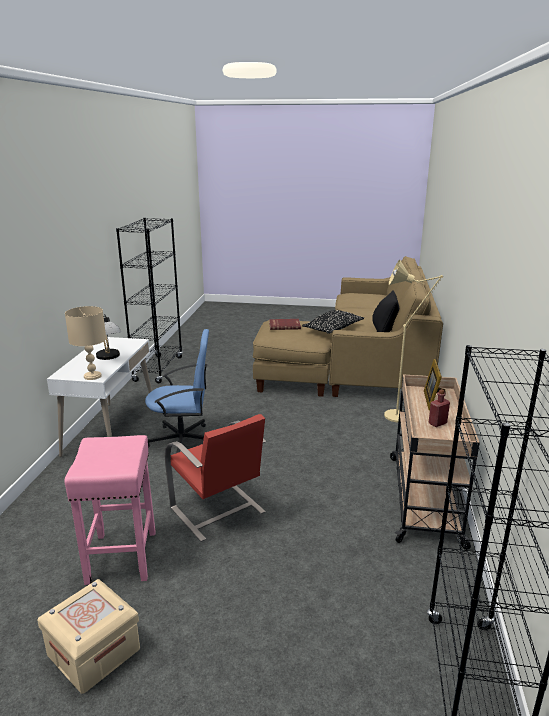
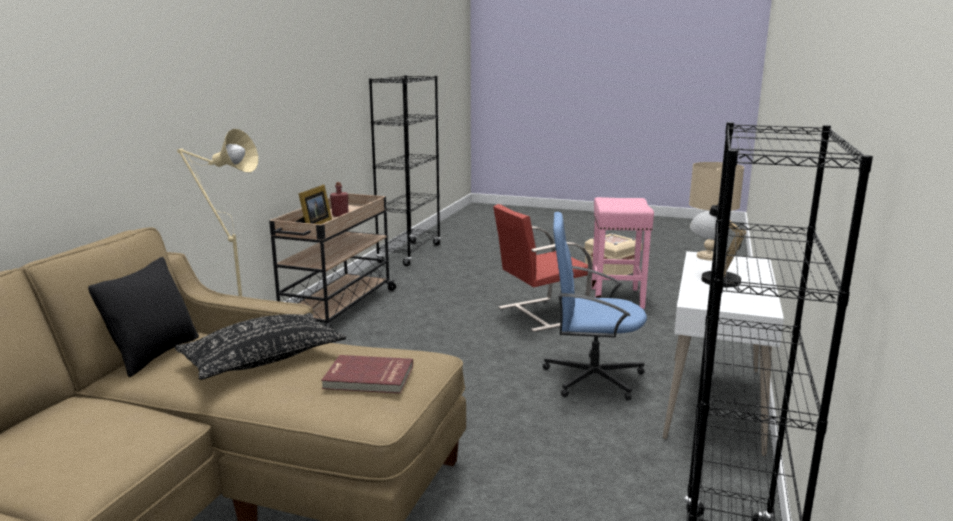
camera: 170 degrees left, 5 degrees down
(218, 511) = (539, 314): red chair -> red chair turned 90 degrees counterclockwise

